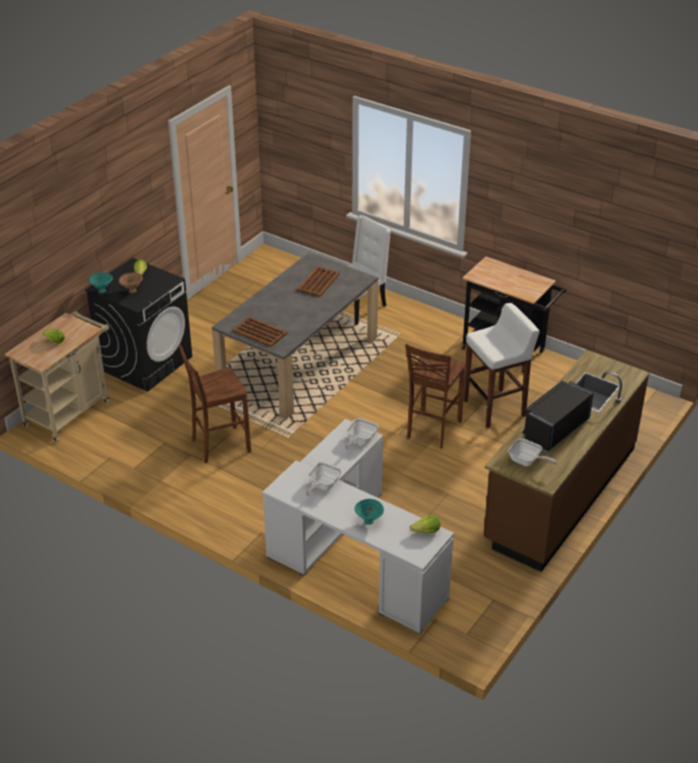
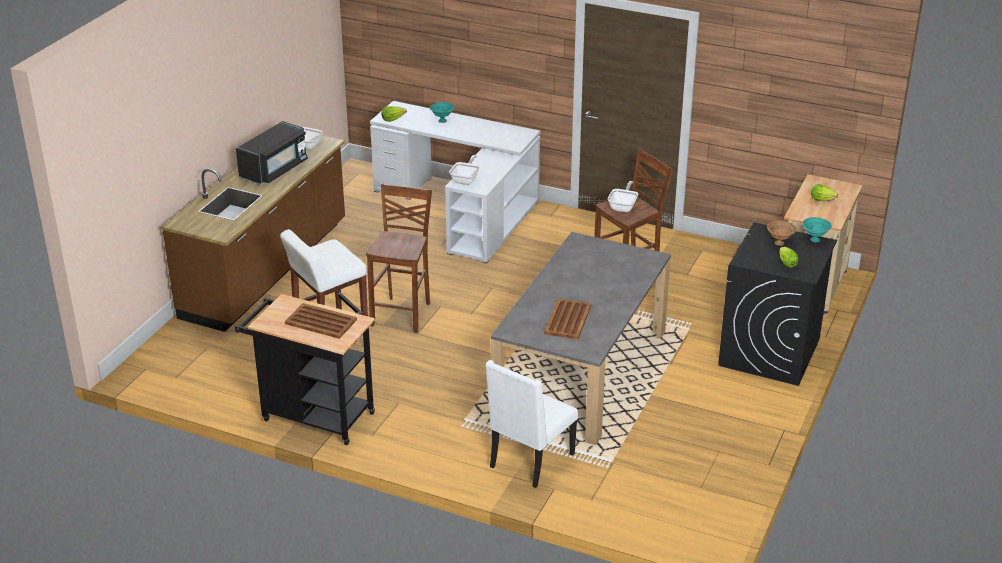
camera: 170 degrees right, 5 degrees down
(259, 332) = (611, 253): brown tray -> brown tray (321, 322)
(322, 486) = (489, 137): frying pan -> frying pan (623, 206)

